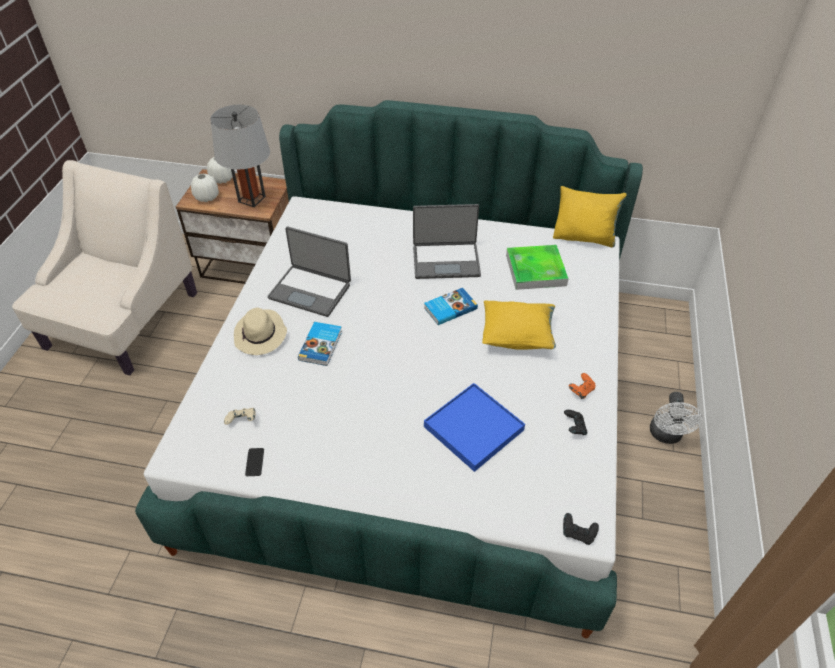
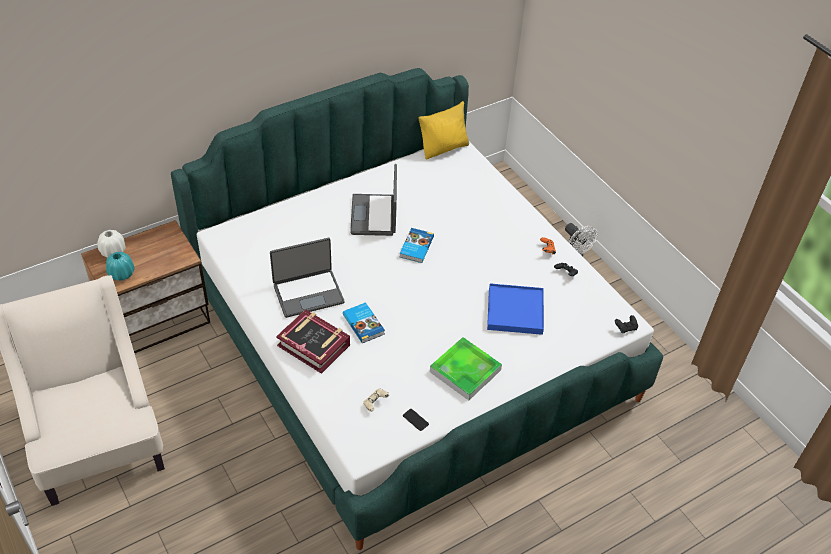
camera: 45 degrees left, 0 degrees up
(207, 197) = (121, 274): white vase -> turquoise vase
(252, 199) = (164, 253): grey table lamp -> none
(260, 335) = (314, 345): beige hat -> book
(446, 260) = (375, 216): laptop -> laptop turned 135 degrees clockwise
(517, 336) = (477, 240): yellow pillow -> none
(535, 270) = (439, 189): tray -> tray (465, 371)

